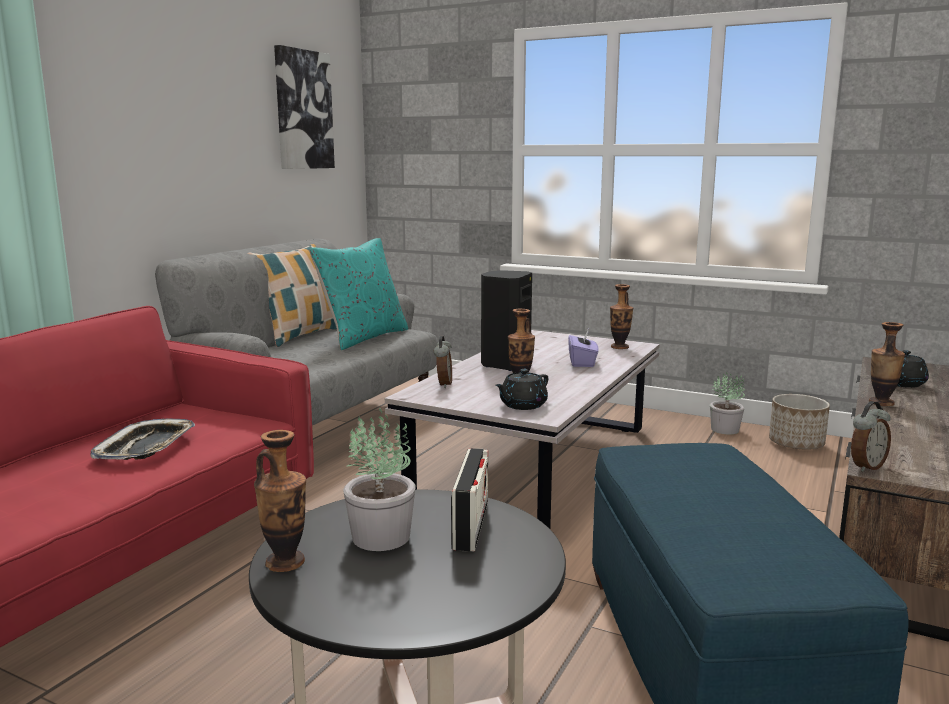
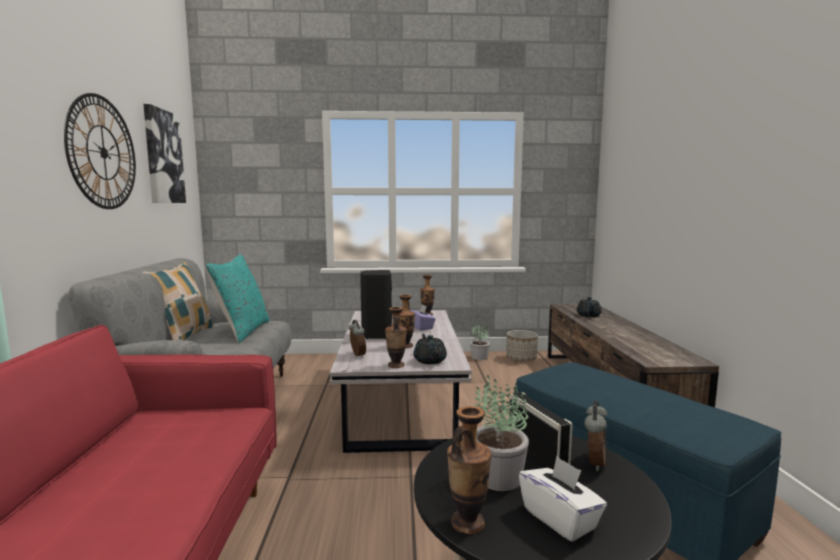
camera: 30 degrees left, 5 degrees down
(146, 447) = (161, 459): tray -> none
(211, 112) = (103, 153): none -> wall clock
(377, 588) = (560, 519): none -> white tissue box
(522, 405) = (429, 360): black teapot -> black teapot turned 150 degrees clockwise
(866, 467) = (646, 361): alarm clock -> alarm clock (593, 462)
(881, 403) = (597, 326): vase -> vase (396, 365)

